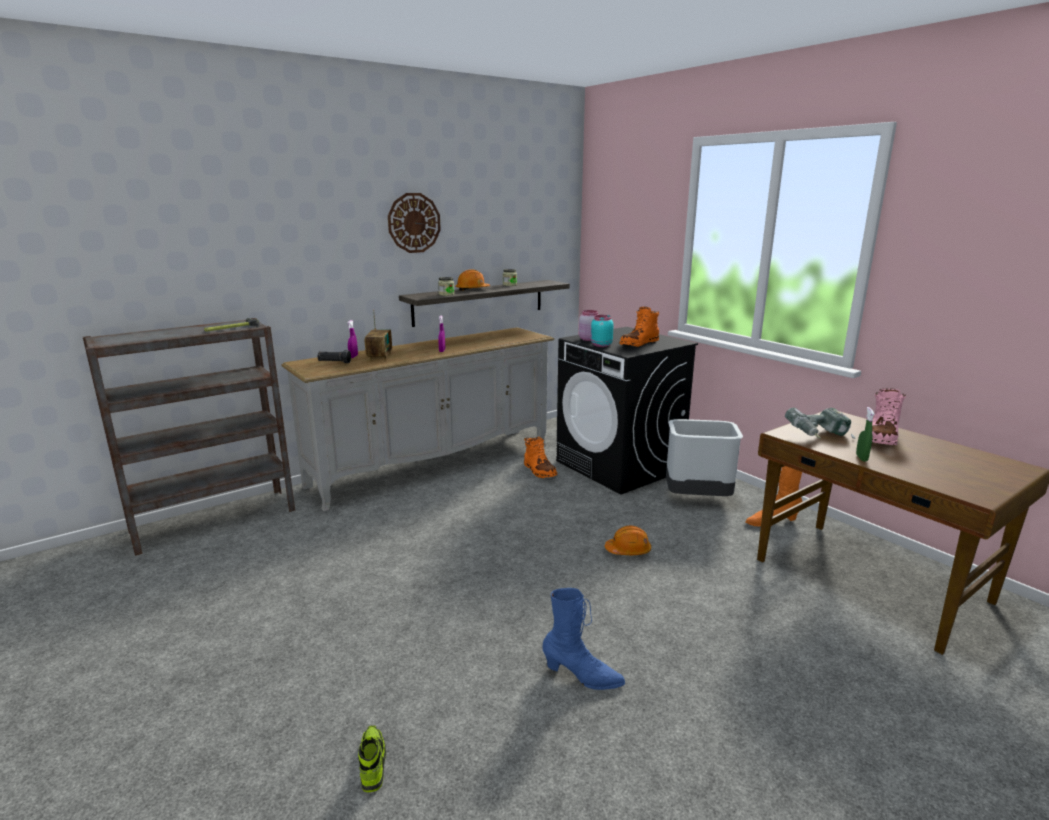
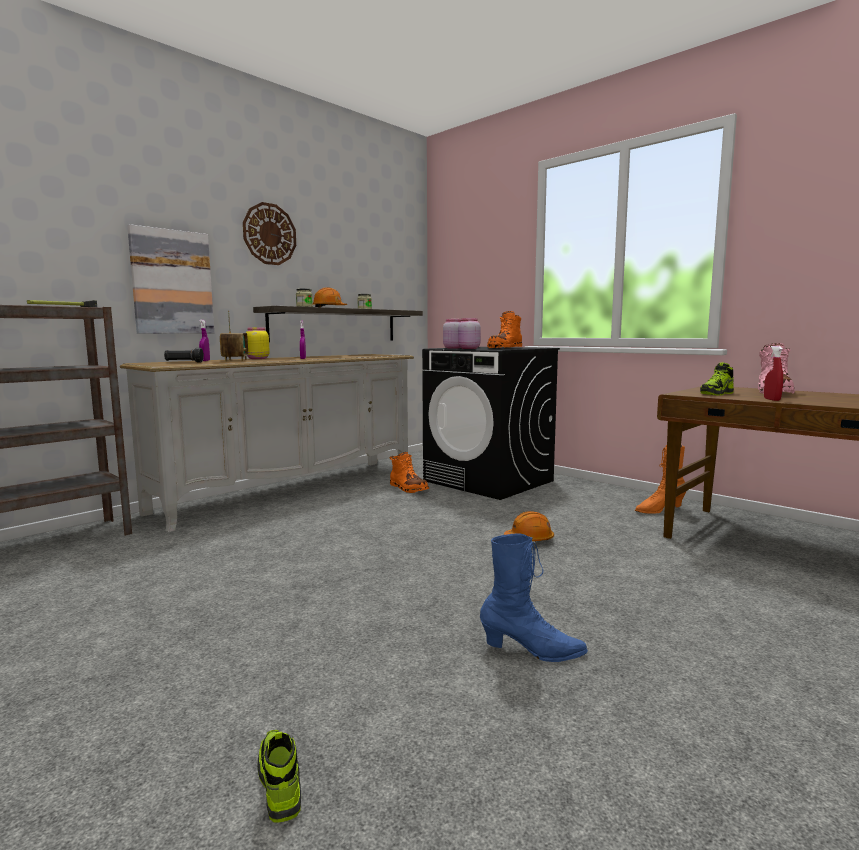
camera: 10 degrees left, 10 degrees down
(324, 283) = (172, 282): none -> picture
(401, 349) = (257, 358): none -> yellow jar
(600, 345) = (468, 348): turquoise jar -> pink jar
(697, 498) = (578, 498): grey trash can -> none
(819, 437) = (716, 394): power drill -> shoe
(861, 458) = (772, 399): green spray bottle -> red spray bottle

